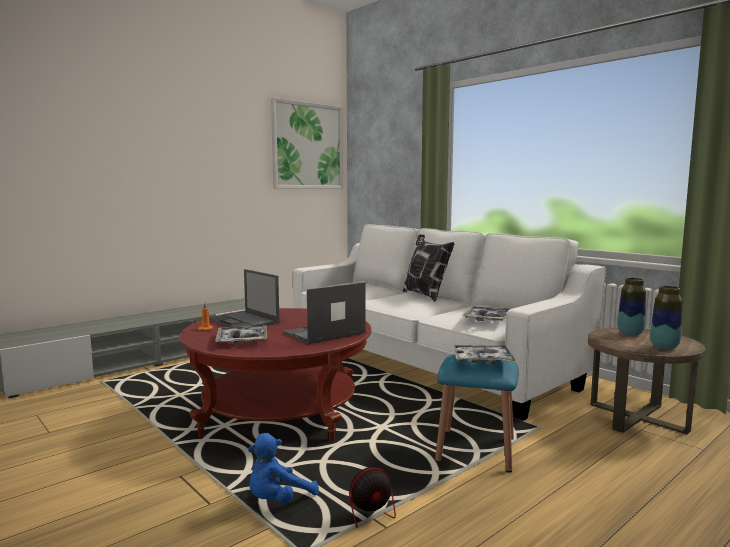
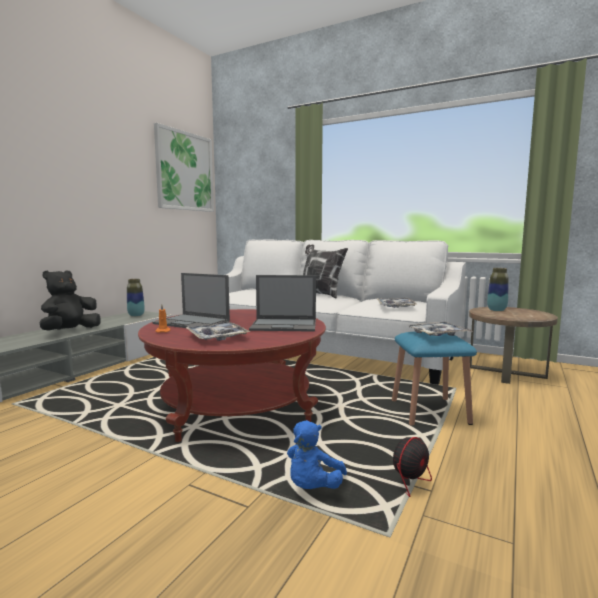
camera: 20 degrees left, 0 degrees up
(164, 317) = (70, 331): none -> black plush toy
(323, 333) = (285, 325): laptop -> laptop turned 120 degrees counterclockwise
(664, 347) = (532, 316): vase -> vase (136, 315)

